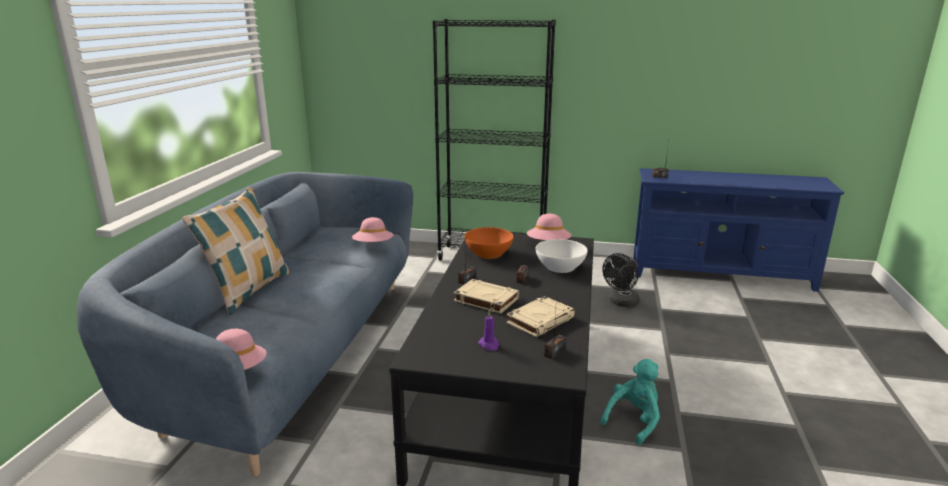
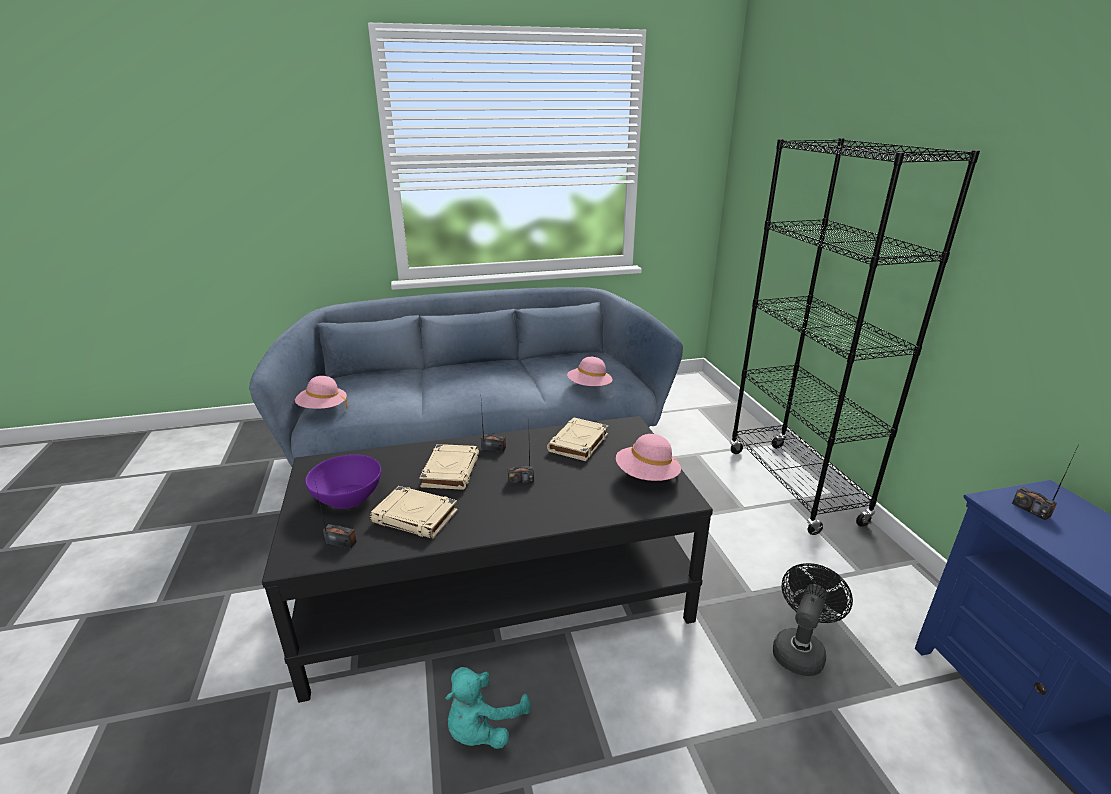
camera: 65 degrees right, 5 degrees up
(248, 291) = (441, 368): pillow -> none
(489, 253) = (578, 443): orange bowl -> beige book
(489, 345) = (347, 497): purple candle -> purple bowl
(560, 267) = (579, 500): white bowl -> none
(621, 303) = (800, 649): black fan -> black fan turned 105 degrees clockwise
(634, 421) = (482, 727): turquoise plush toy -> turquoise plush toy turned 105 degrees clockwise

